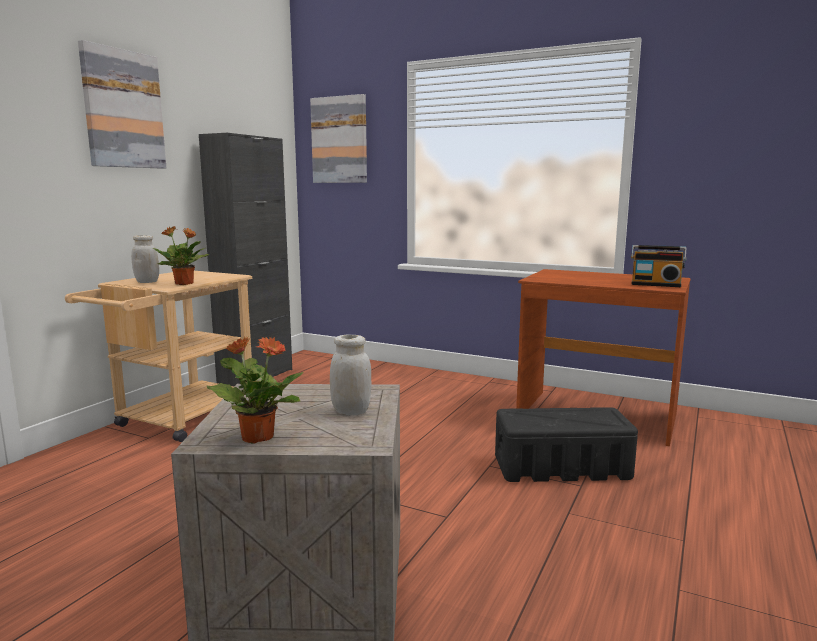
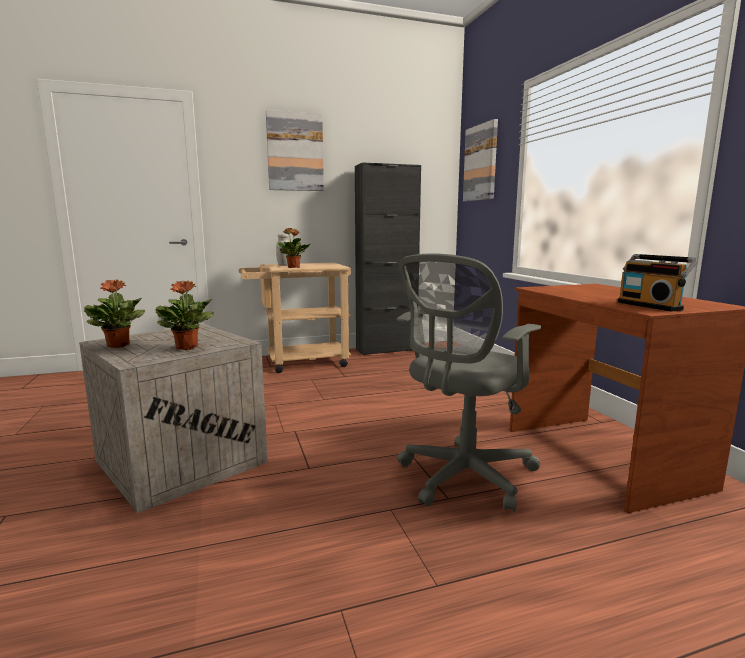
camera: 45 degrees right, 0 degrees up
(351, 411) = (187, 347): white jar -> potted plant
(560, 467) = (462, 478): black storage box -> grey office chair

